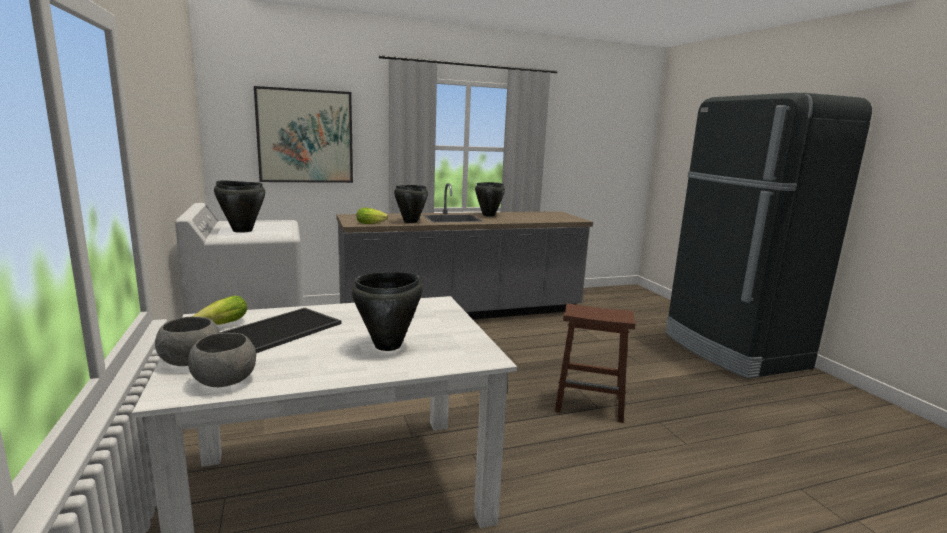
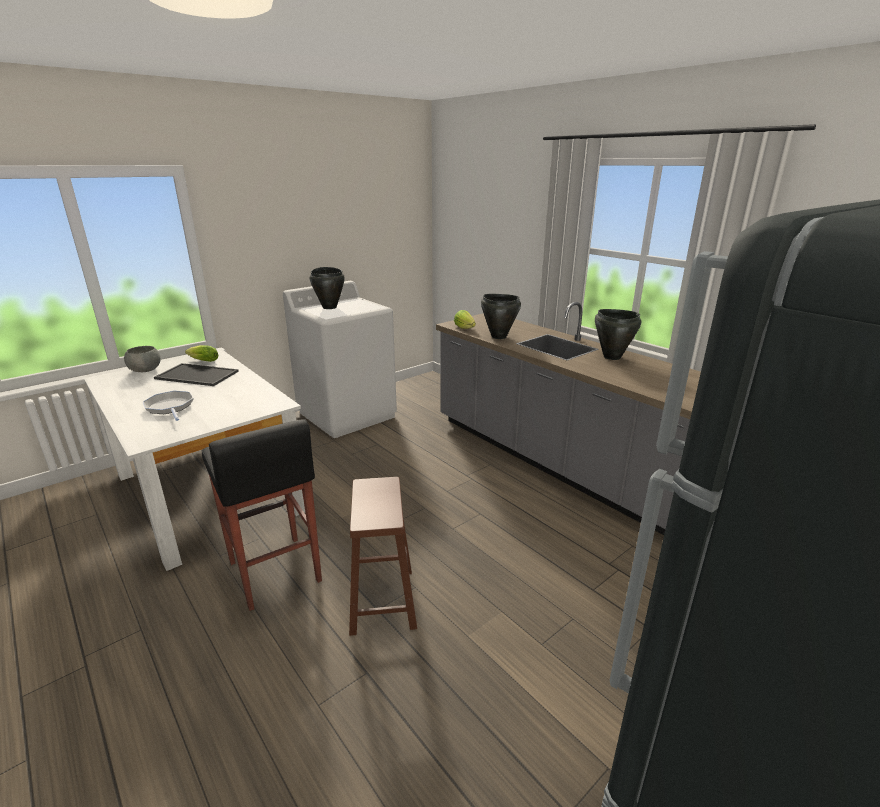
camera: 70 degrees right, 10 degrees up
(225, 380) = (116, 383): grey bowl -> none
(305, 136) = (490, 229): picture -> none
(388, 346) = (170, 407): black cooking pot -> frying pan
(534, 449) = (274, 572): none -> black stool

